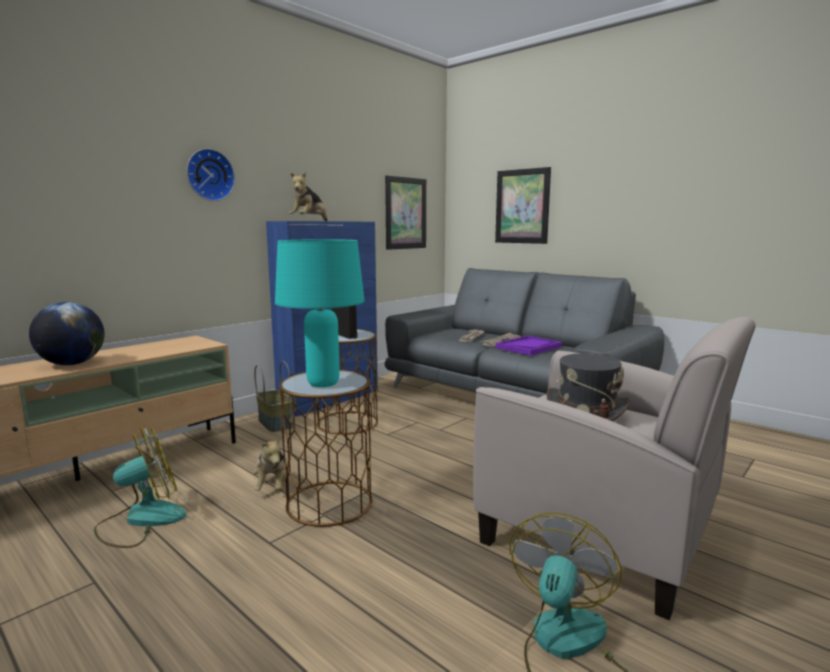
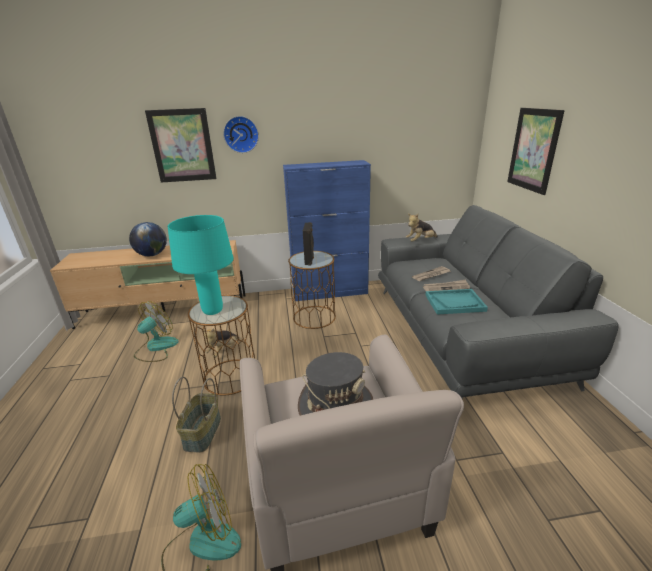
camera: 40 degrees right, 15 degrees up
(141, 520) = (156, 348): fan -> fan turned 60 degrees counterclockwise
(276, 423) = (278, 303): basket -> basket (203, 433)
(309, 220) = (309, 166): plush toy -> plush toy (420, 241)
(405, 213) = (427, 147): picture -> picture (182, 146)
(528, 347) = (455, 303): purple tray -> turquoise tray

